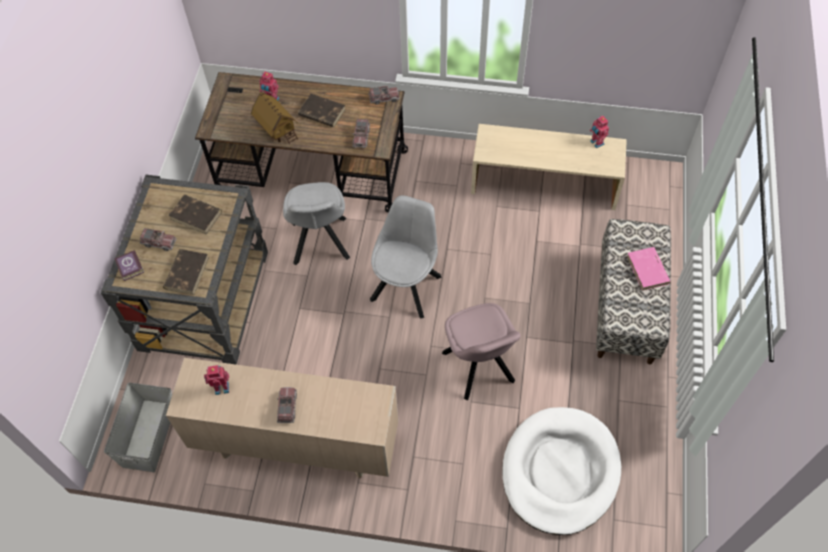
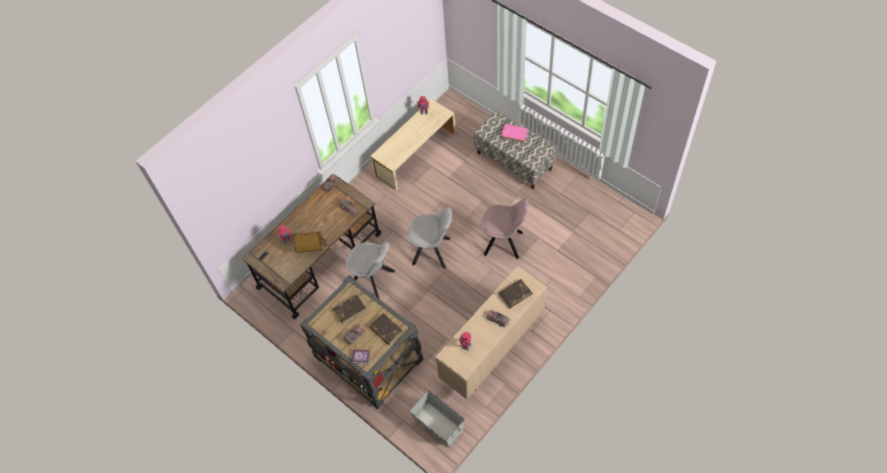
camera: 55 degrees left, 0 degrees up
(321, 112) = (316, 219): brown book -> brown book (515, 295)
(406, 286) = (432, 251): grey chair -> grey chair turned 135 degrees clockwise
(560, 471) = (582, 239): white dog bed -> none

